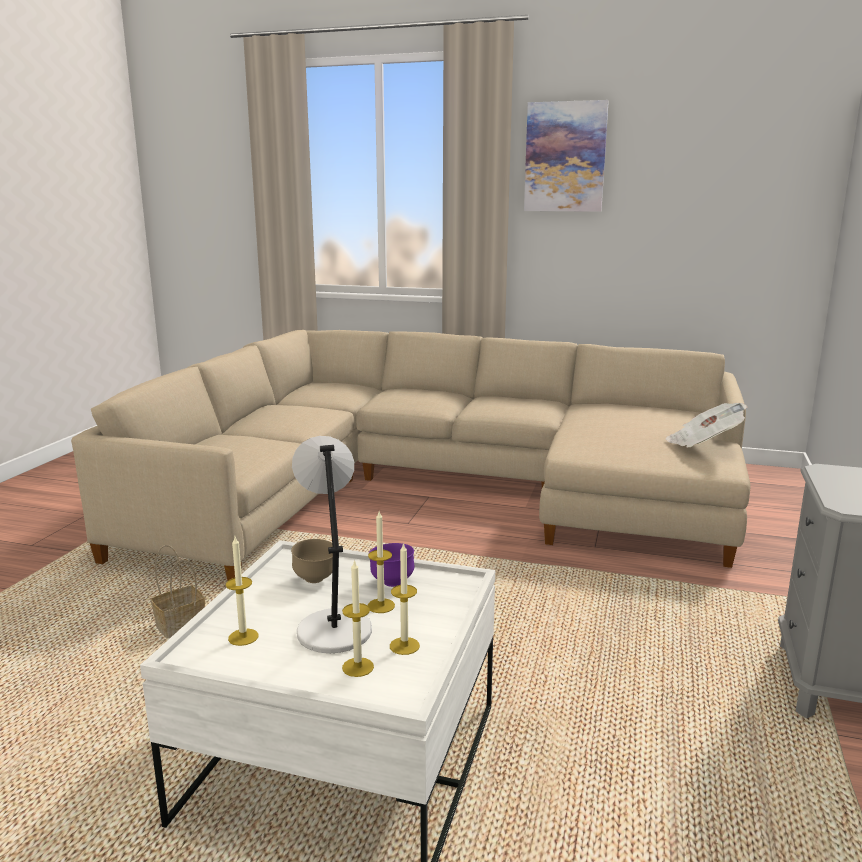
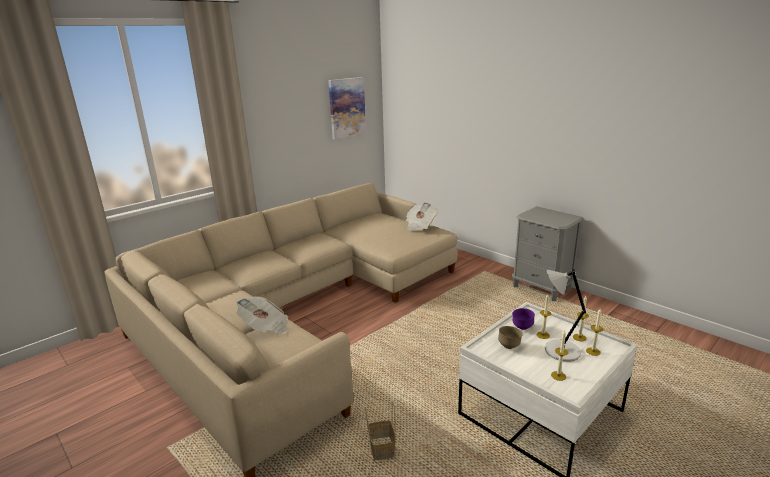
camera: 60 degrees left, 5 degrees up
(261, 436) = (265, 327): none -> newspaper
(565, 157) = (265, 89): picture -> picture (347, 107)

